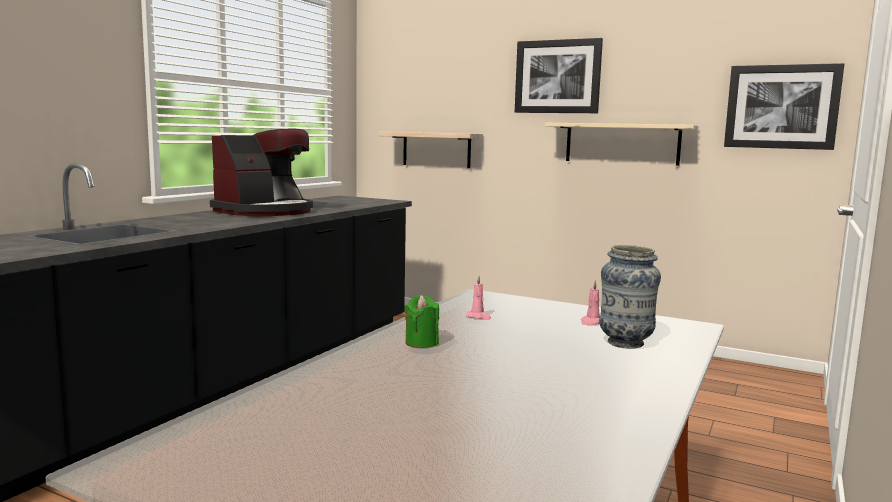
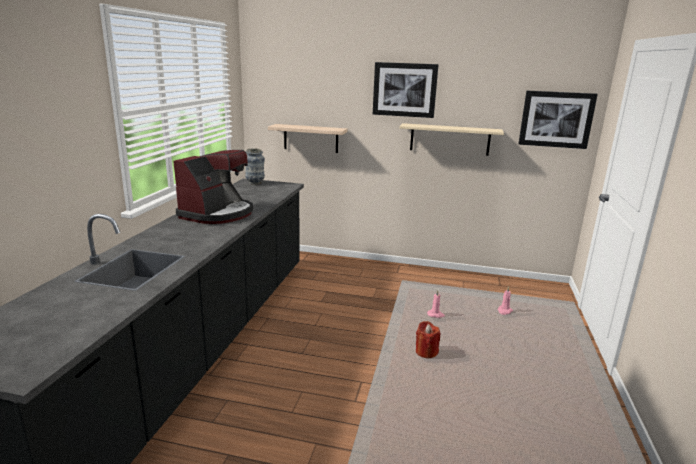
camera: 15 degrees left, 10 degrees up
(421, 343) = (426, 352): green candle -> red candle
(625, 343) = (539, 332): vase -> vase (255, 183)

